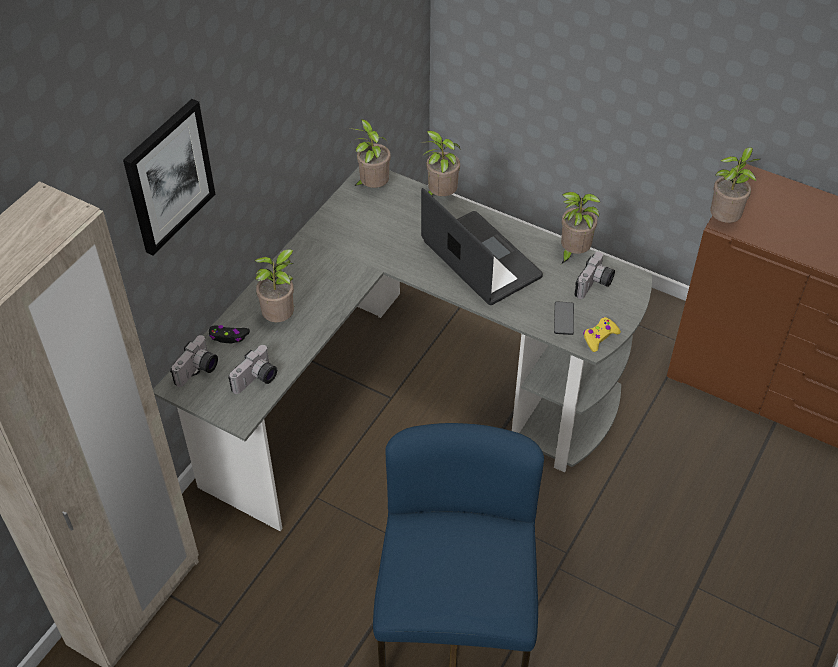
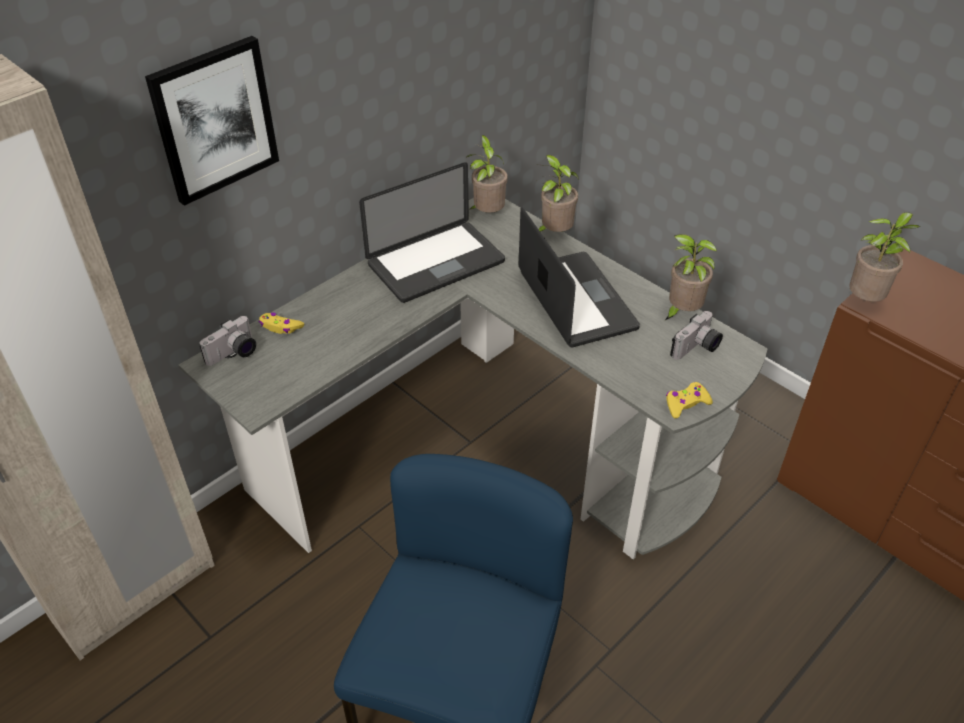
camera: 15 degrees right, 5 degrees down
(228, 337) = (280, 327): black game controller -> yellow game controller
(256, 380) = (290, 375): camera -> none
(281, 318) = (342, 319): potted plant -> none
(344, 246) = (436, 263): none -> laptop
(563, 318) = (650, 376): phone -> none

